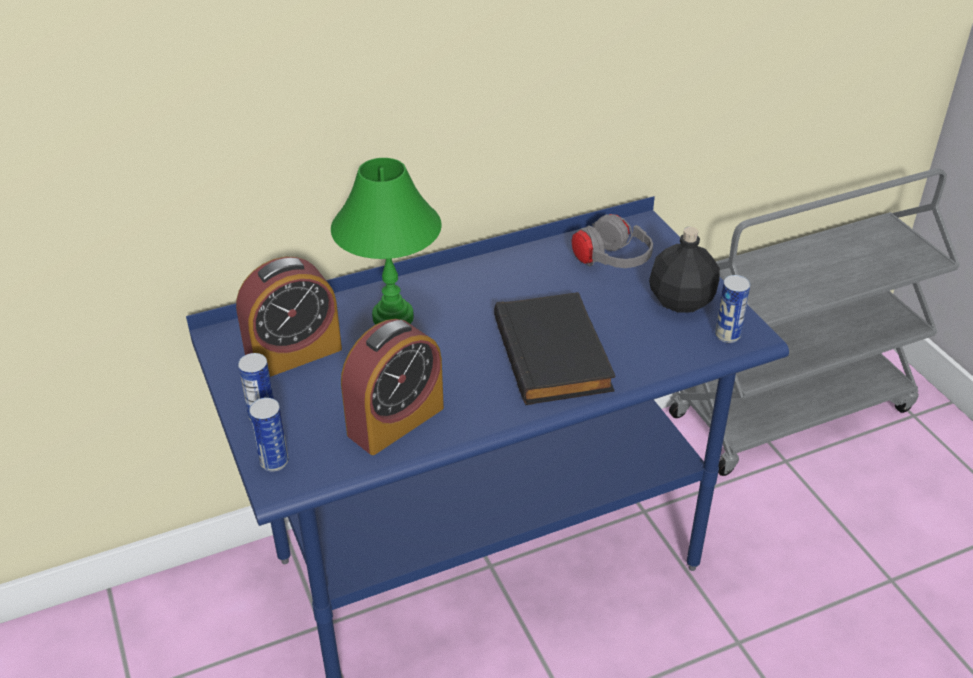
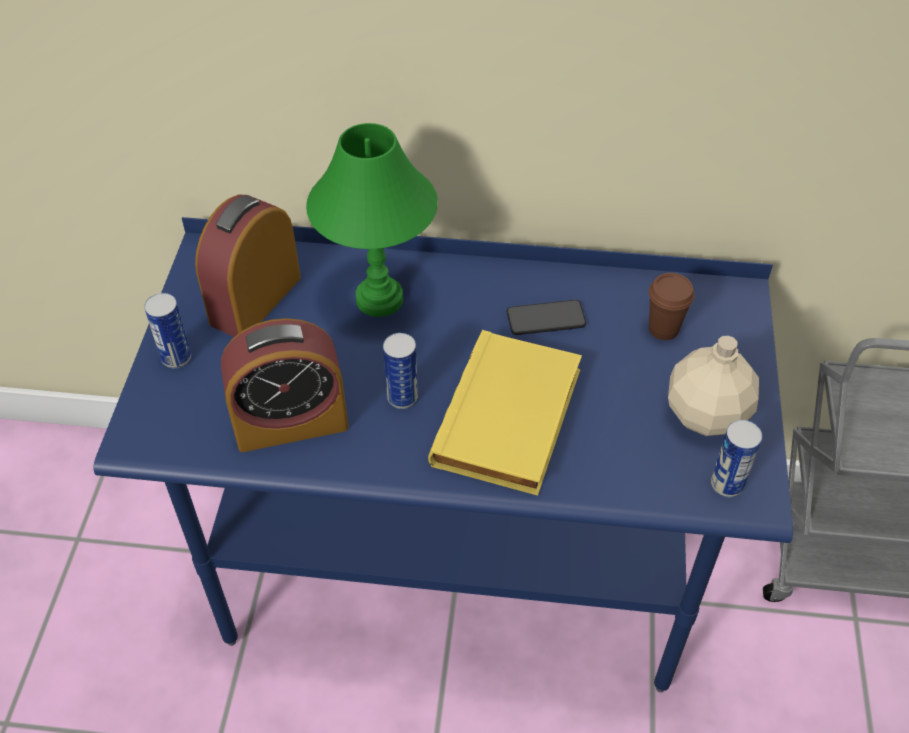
camera: 30 degrees right, 10 degrees up
(274, 462) = (148, 414): can -> can (402, 397)
(294, 354) = (255, 300): alarm clock -> alarm clock turned 120 degrees clockwise
(526, 285) = (546, 319): none -> phone
(555, 354) = (511, 419): black book -> yellow book
(611, 262) = (663, 329): grey headphones -> brown cup
(681, 301) = (705, 415): black bottle -> beige bottle

